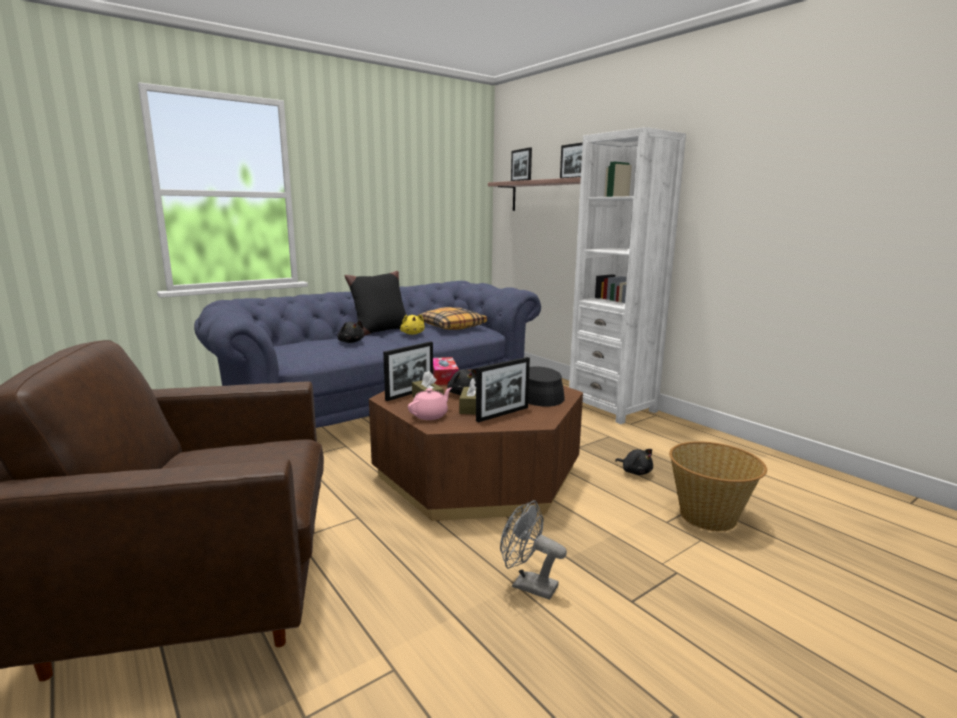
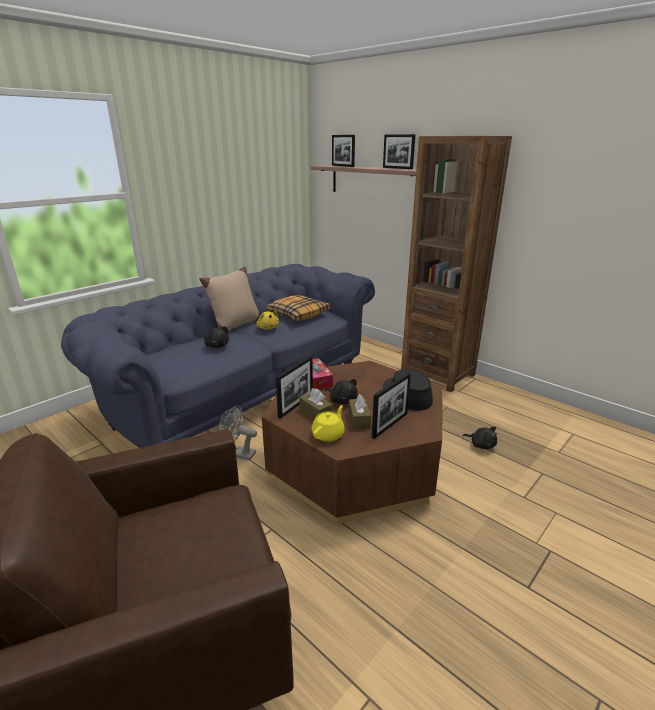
camera: 10 degrees left, 10 degrees up
(380, 331) = (235, 326): black pillow -> beige pillow
(430, 415) = (328, 434): pink teapot -> yellow teapot
(527, 585) = (442, 584): grey fan -> grey fan (238, 454)
(612, 407) = (438, 374): white bookcase -> brown bookcase
(709, 516) = (553, 486): basket -> none

